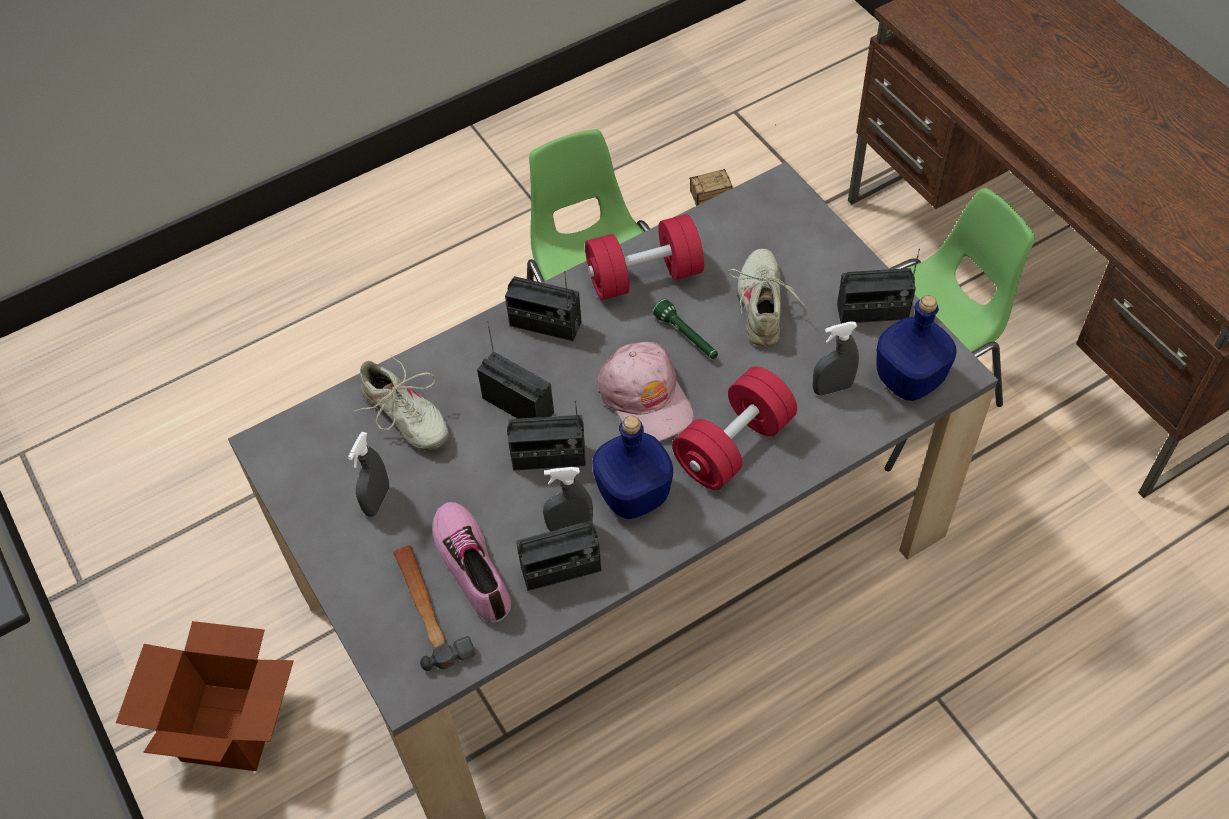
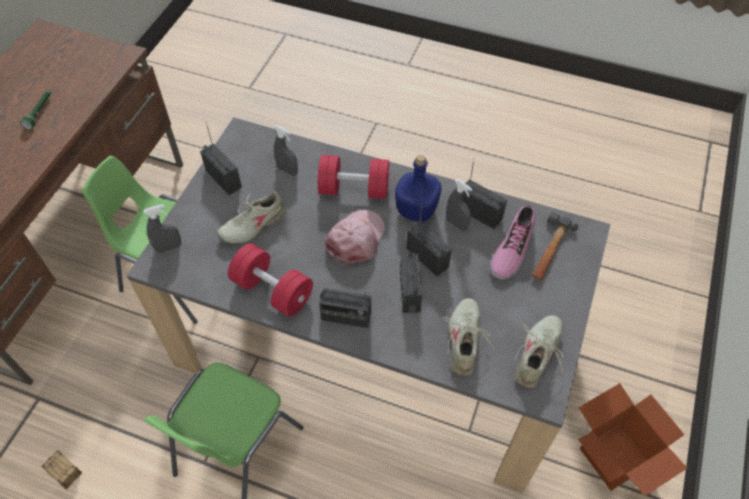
camera: 130 degrees left, 0 degrees up
(316, 476) = (538, 355): none -> beige shoe
(377, 500) = (522, 314): grey spray bottle -> grey spray bottle (168, 247)
(545, 324) = (346, 316): radio -> radio turned 120 degrees clockwise
(687, 337) = (302, 245): green flashlight -> green flashlight (40, 112)
(908, 381) = (260, 146): blue bottle -> none

